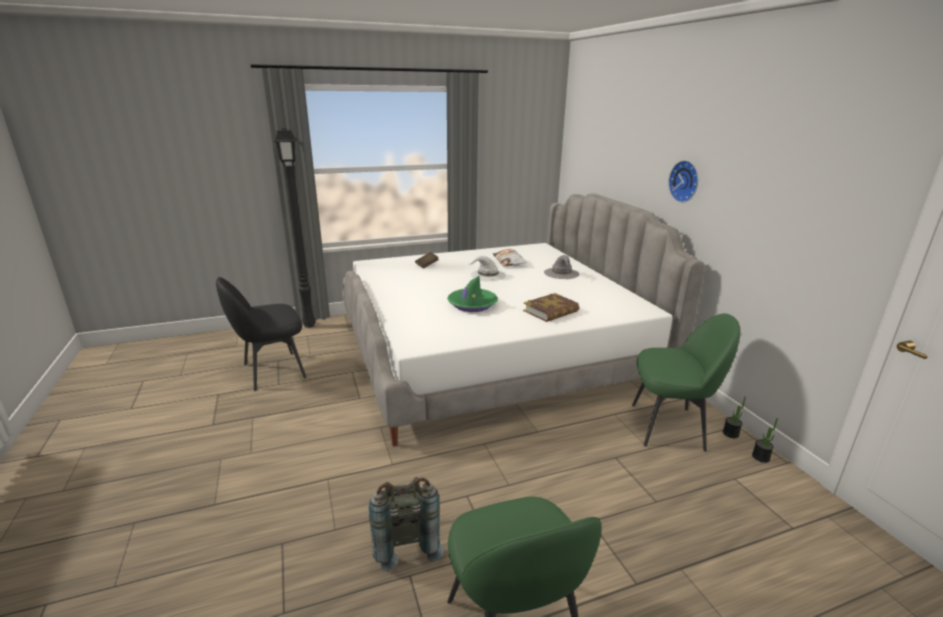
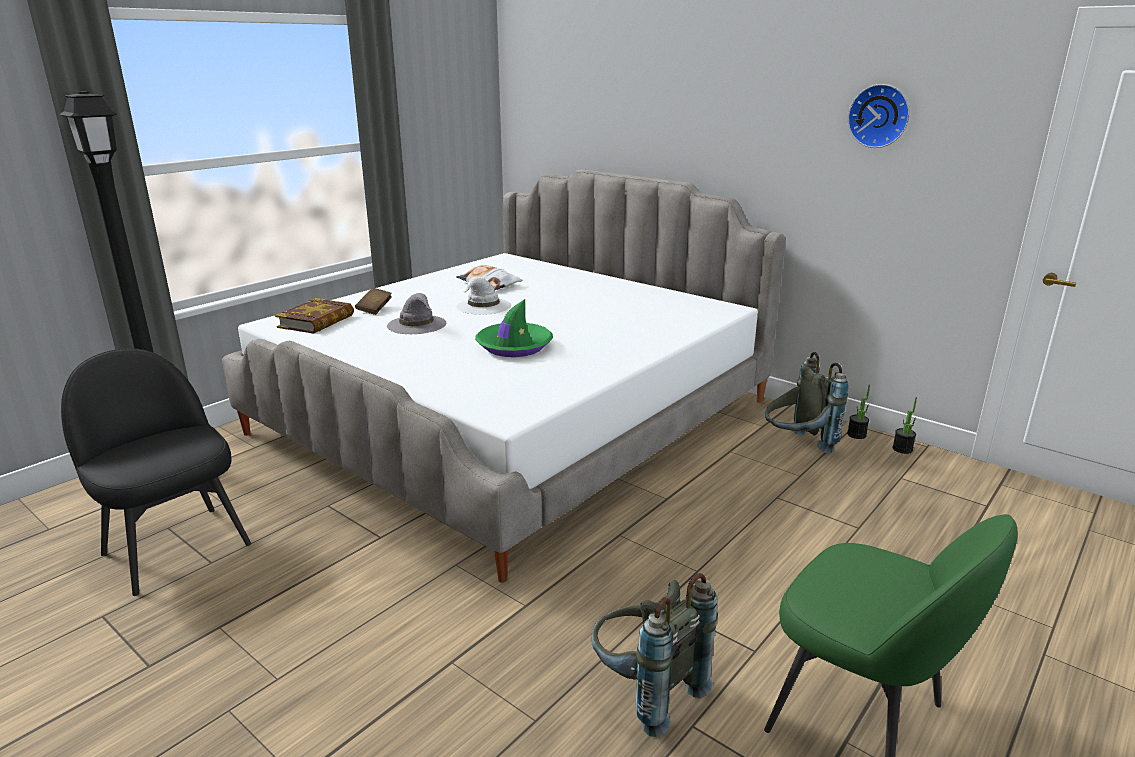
camera: 30 degrees left, 0 degrees up
(272, 371) = (175, 547): black chair -> black chair turned 105 degrees clockwise
(551, 311) = (625, 333): book -> book (317, 321)
(561, 273) = (577, 286): grey hat -> grey hat (417, 324)
(669, 427) = (796, 446): green chair -> grey backpack
(685, 181) = (735, 136): wall clock -> wall clock (879, 116)

